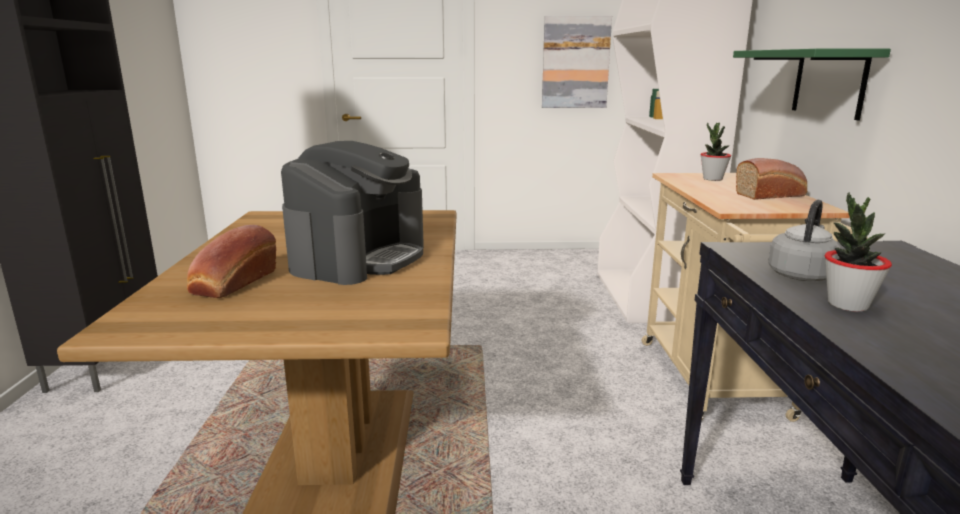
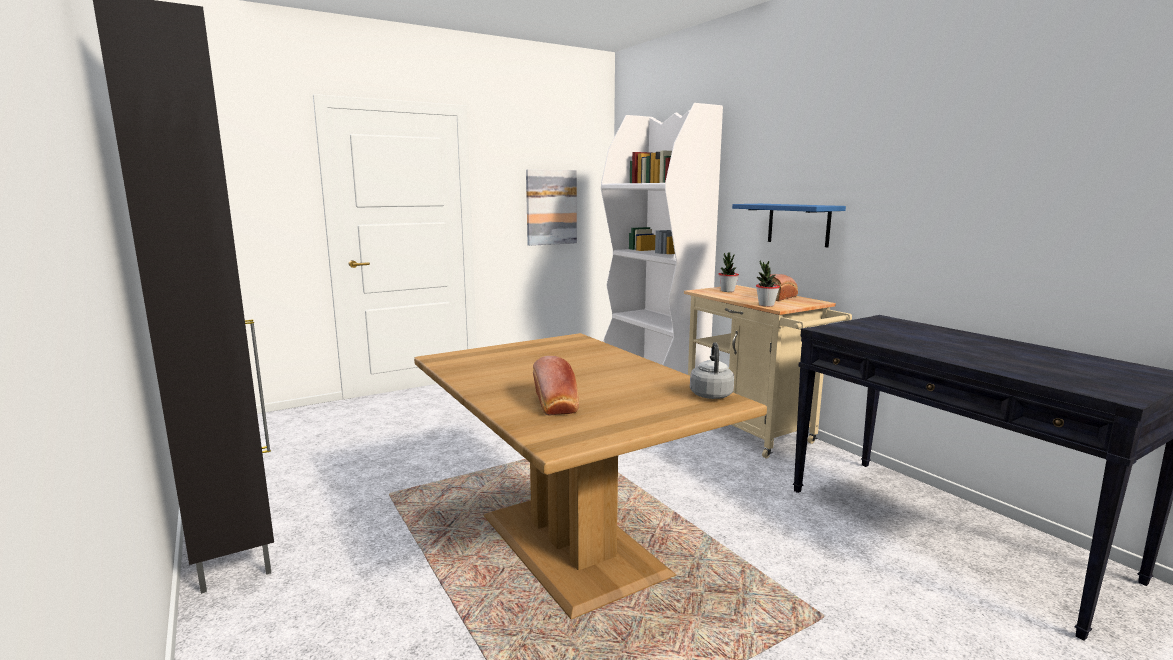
camera: 30 degrees left, 5 degrees down
(359, 258) = (600, 373): coffee machine -> none
(801, 275) = (877, 337): grey kettle -> grey kettle (711, 394)
(829, 82) = (798, 224): green shelf -> blue shelf
(847, 304) = (920, 346): potted plant -> potted plant (766, 305)

